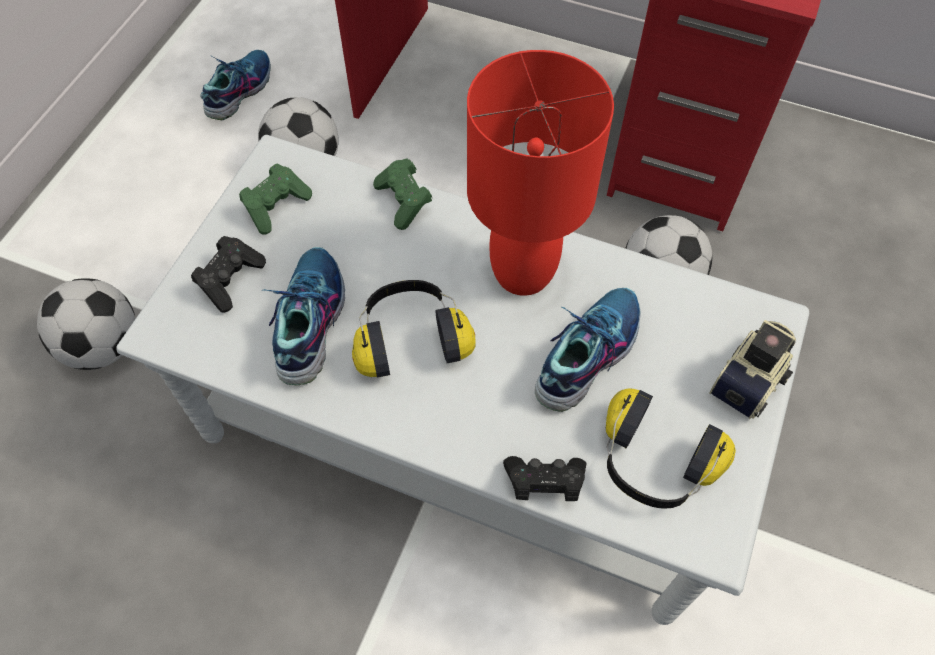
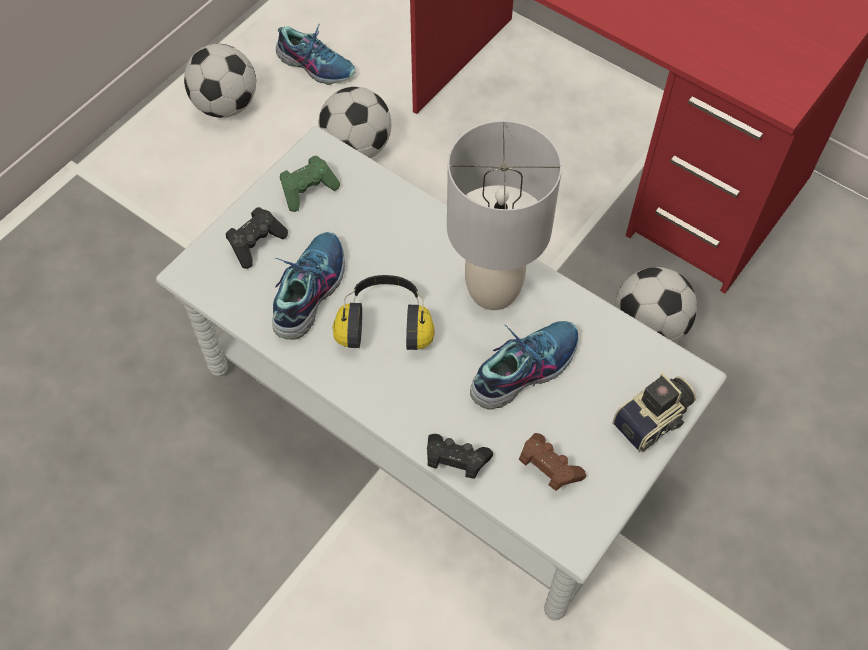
camera: 15 degrees right, 0 degrees up
(104, 346) = (146, 273): football -> football (226, 106)
(239, 90) = (316, 65): shoe -> shoe turned 75 degrees clockwise
(404, 202) = (413, 209): green game controller -> none
(522, 273) = (492, 291): red table lamp -> grey table lamp
(653, 464) = (548, 468): headphones -> brown game controller

